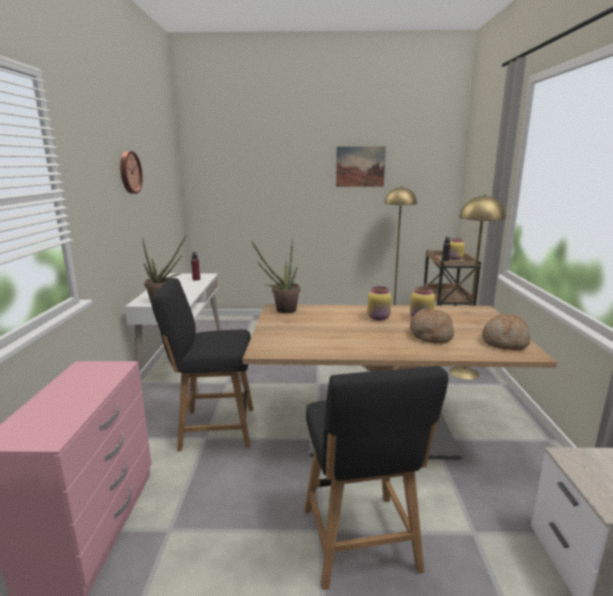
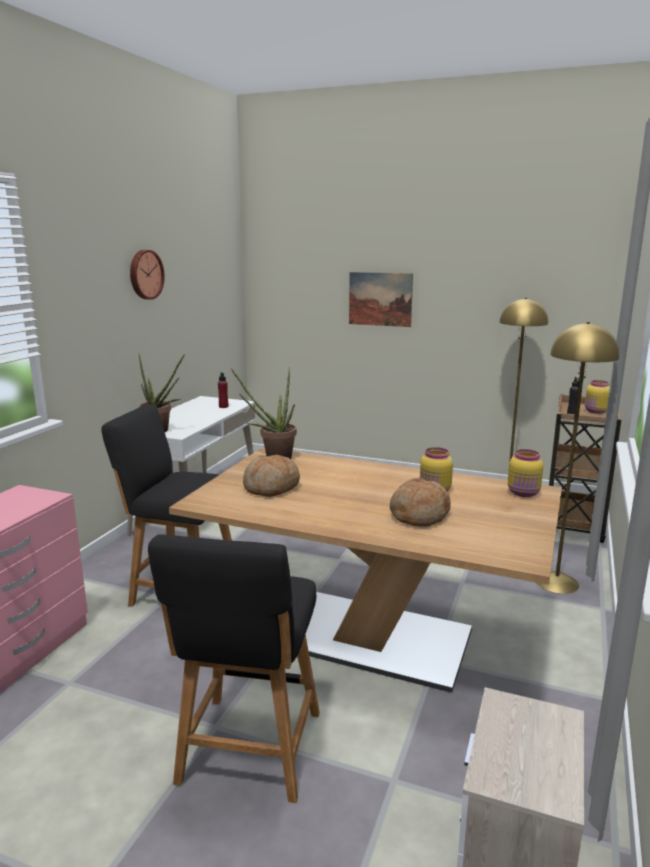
camera: 20 degrees right, 0 degrees up
(360, 166) = (474, 266): picture -> picture (380, 299)
(379, 318) = (380, 483): yellow jar -> yellow jar (524, 493)
(505, 342) = (510, 539): bread -> bread (272, 487)

